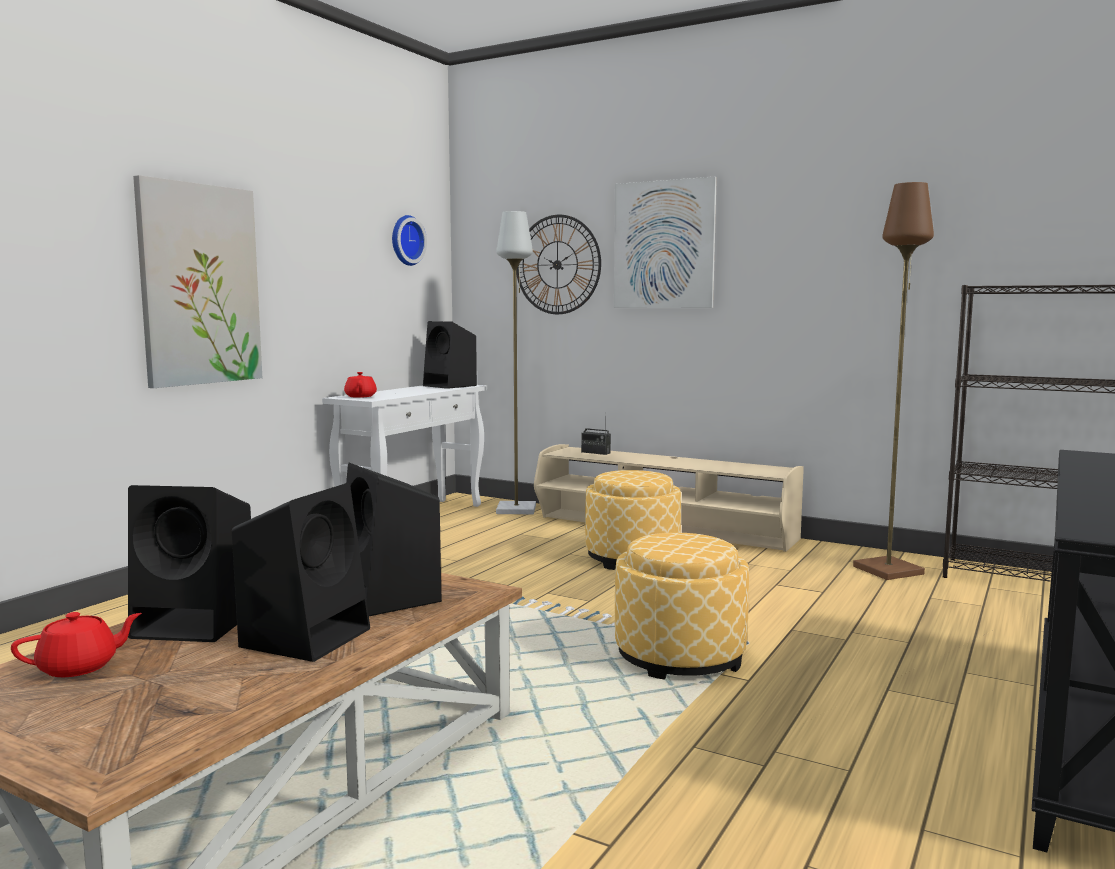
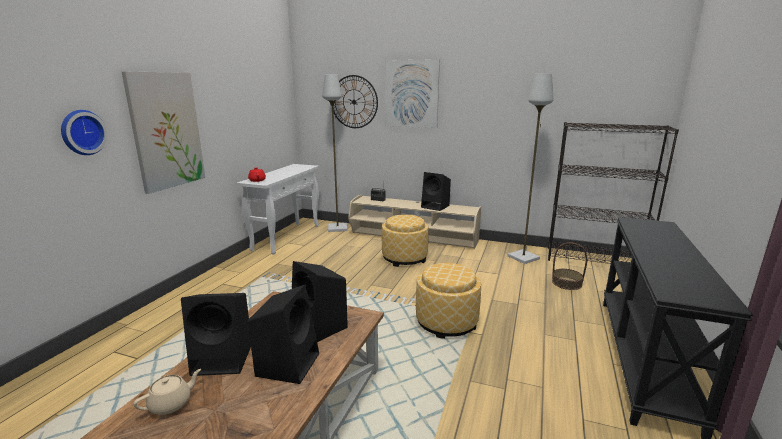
camera: 10 degrees left, 10 degrees up
(79, 667) = (171, 404): red teapot -> beige teapot
(405, 240) = (271, 89): wall clock -> wall clock (82, 132)
(451, 386) = (300, 167): black speaker -> black speaker (436, 206)
(889, 570) = (524, 257): brown floor lamp -> grey floor lamp
(971, 614) = (566, 283): none -> basket

